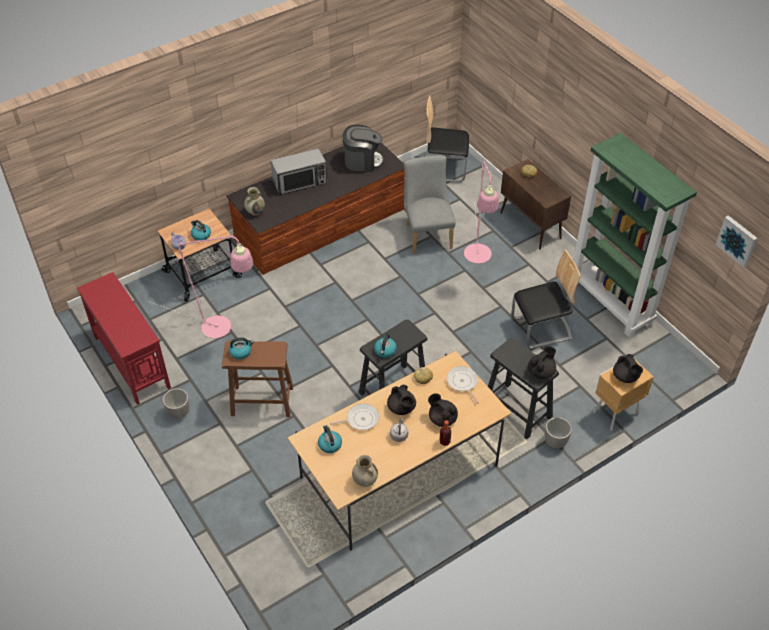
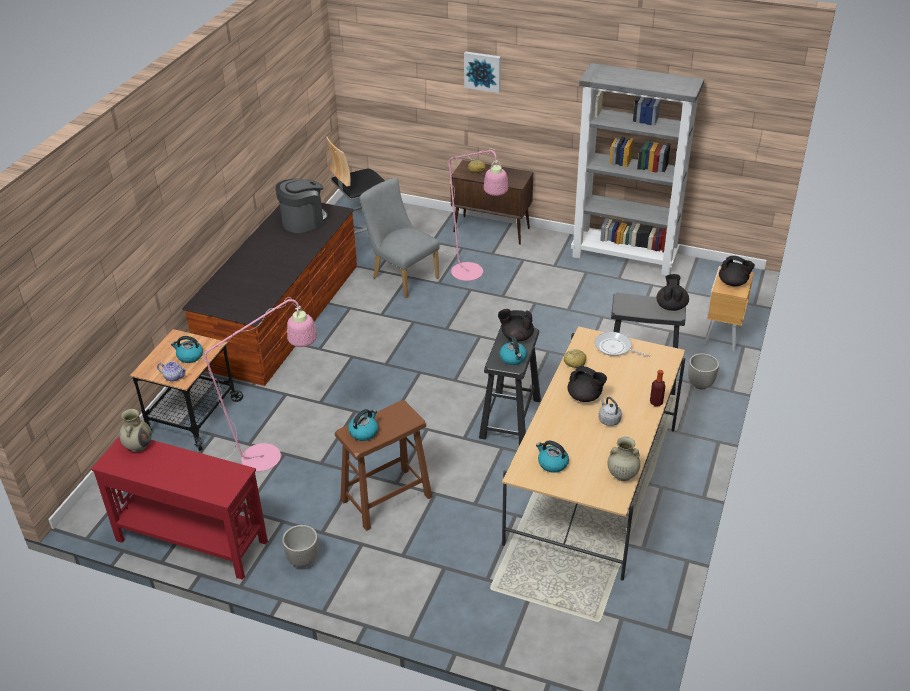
camera: 35 degrees left, 10 degrees down
(255, 211) = (233, 308): beige vase -> beige vase (138, 445)
(300, 182) = (255, 264): microwave -> none
(360, 419) = (557, 426): frying pan -> none
(442, 418) = (631, 385): black teapot -> black teapot (516, 336)
(541, 329) = (590, 303): chair -> none
(610, 303) = (625, 257): green bookcase -> grey bookcase
(737, 240) = (762, 107): picture -> picture (483, 71)

